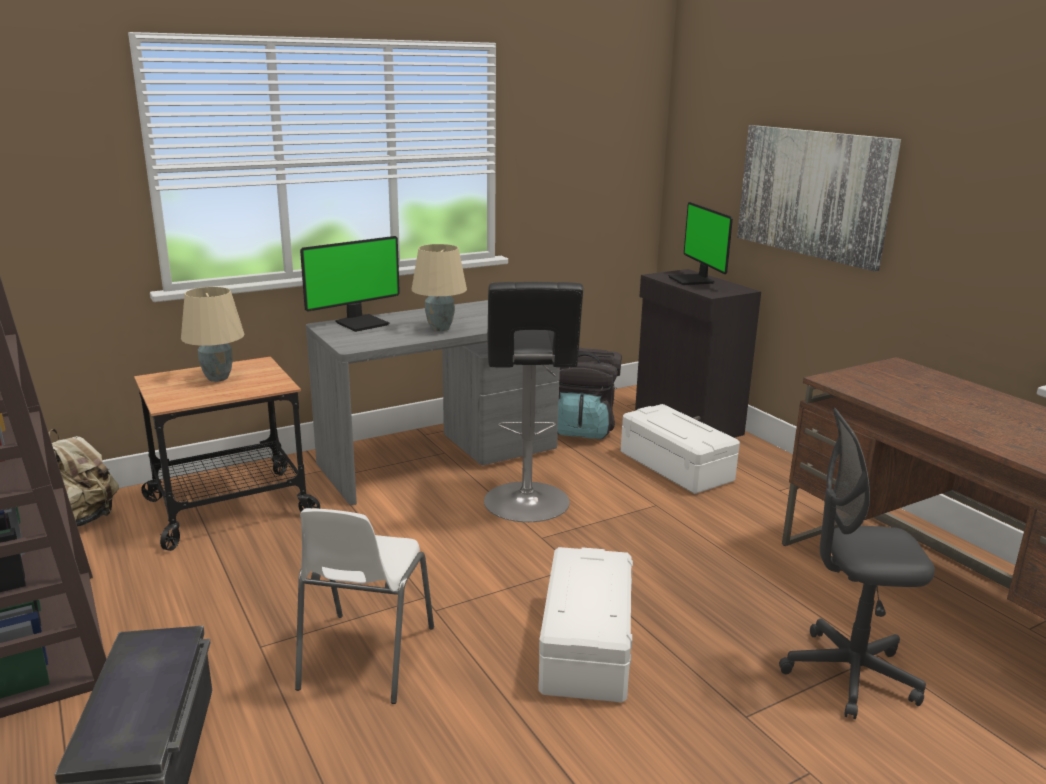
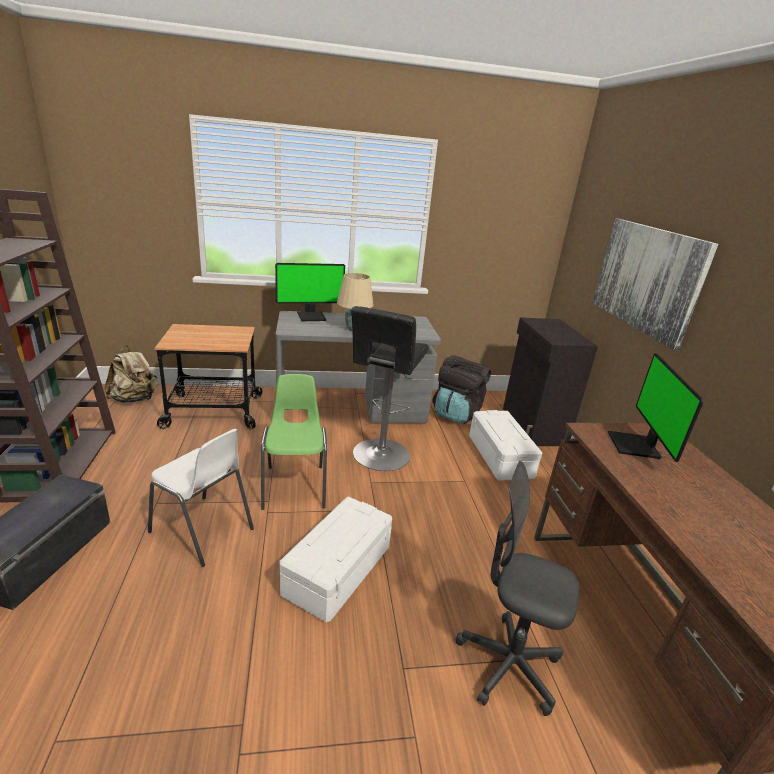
camera: 20 degrees right, 5 degrees up
(218, 378) = (212, 334): beige table lamp -> none
(365, 658) = (203, 531): white chair -> white chair turned 90 degrees counterclockwise
(444, 569) = (295, 486): none -> green chair
(693, 280) = (553, 328): monitor -> monitor (636, 446)

